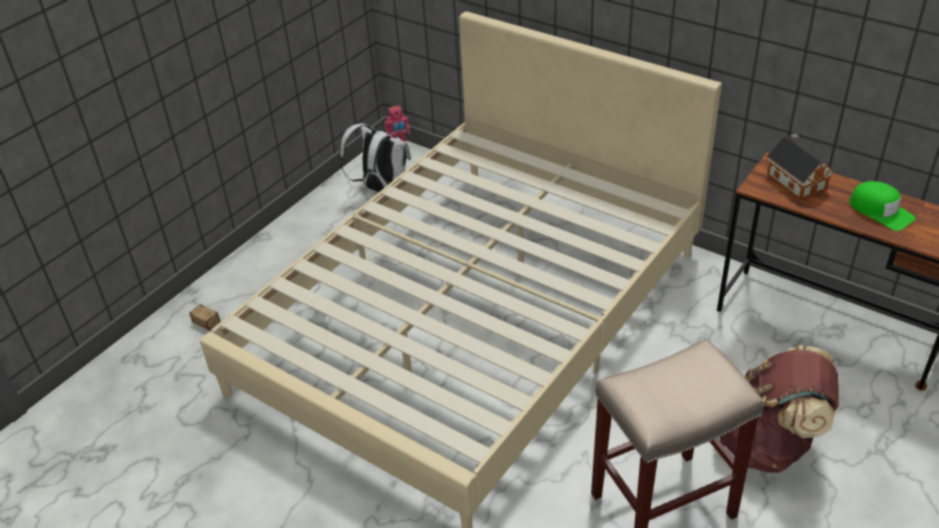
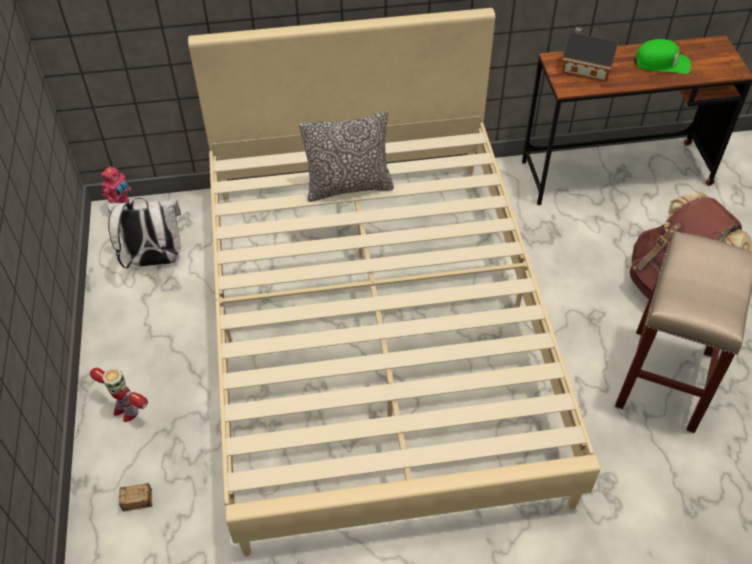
camera: 45 degrees left, 10 degrees up
(260, 267) = (126, 410): none -> toy robot
(530, 193) = (348, 187): none -> pillow

